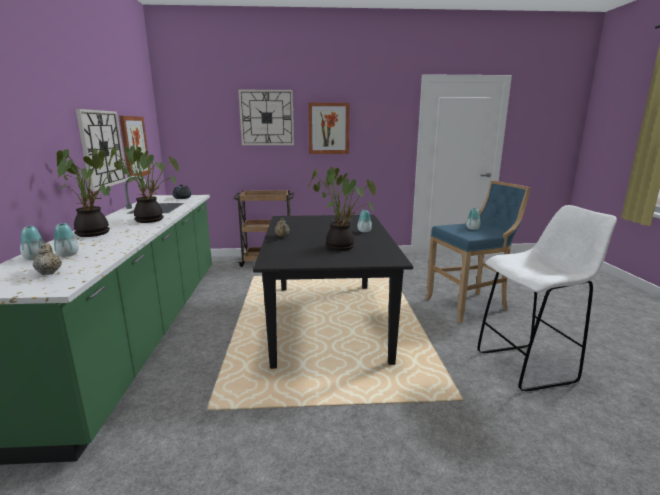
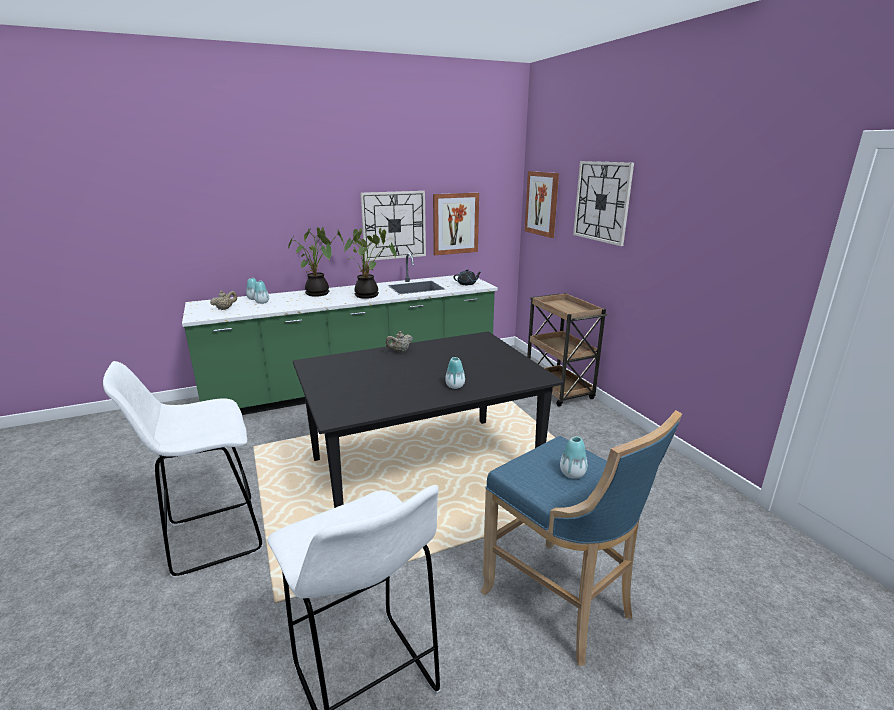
camera: 70 degrees right, 5 degrees up
(328, 128) = (667, 228): picture -> picture (542, 203)
(342, 246) = (377, 383): potted plant -> none
(370, 441) = (211, 538): none -> white stool

